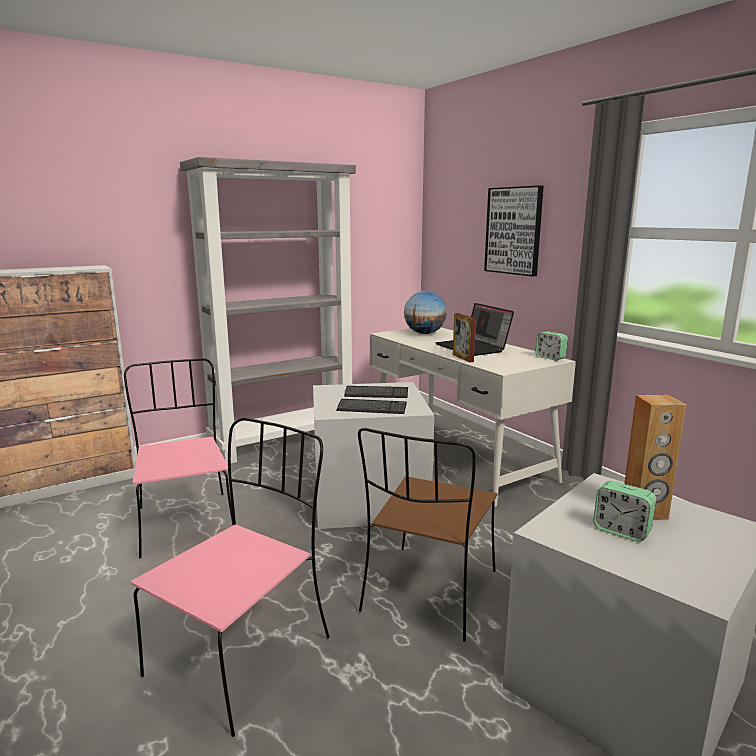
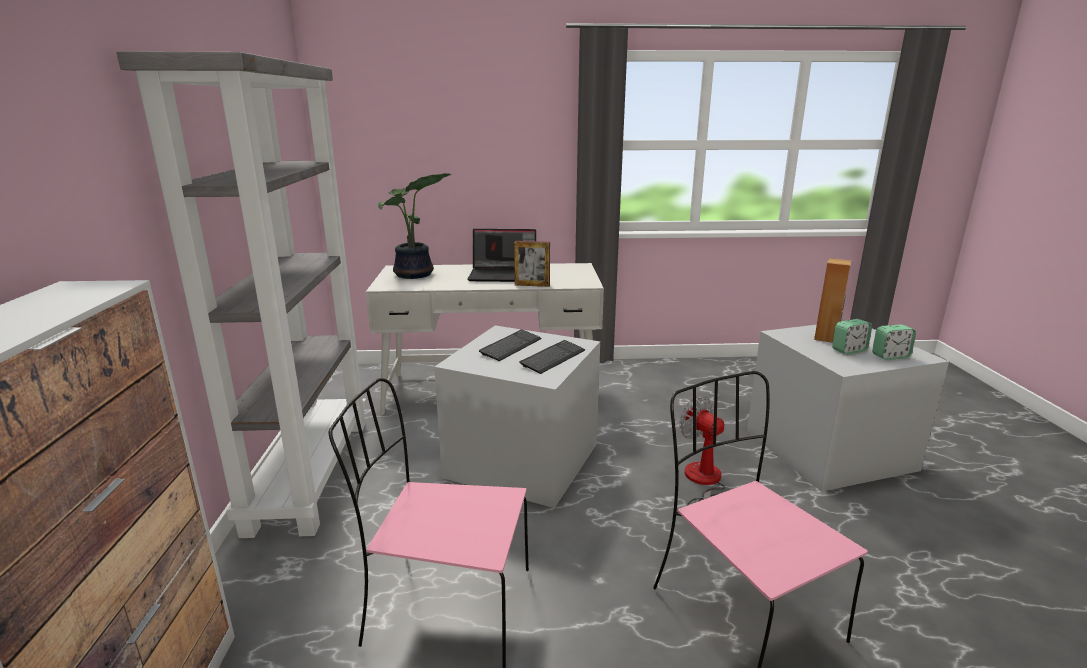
camera: 60 degrees left, 5 degrees up
(424, 333) = (414, 275): globe -> potted plant
(429, 593) = (702, 482): brown chair -> fan
(514, 231) = (475, 147): picture -> none
(550, 358) = (573, 265): alarm clock -> alarm clock (890, 356)

